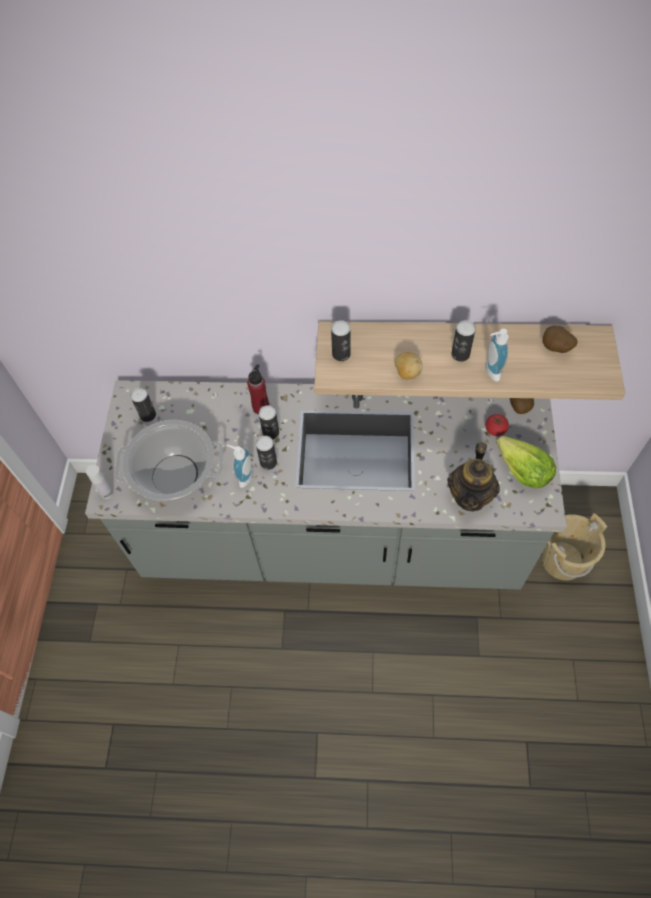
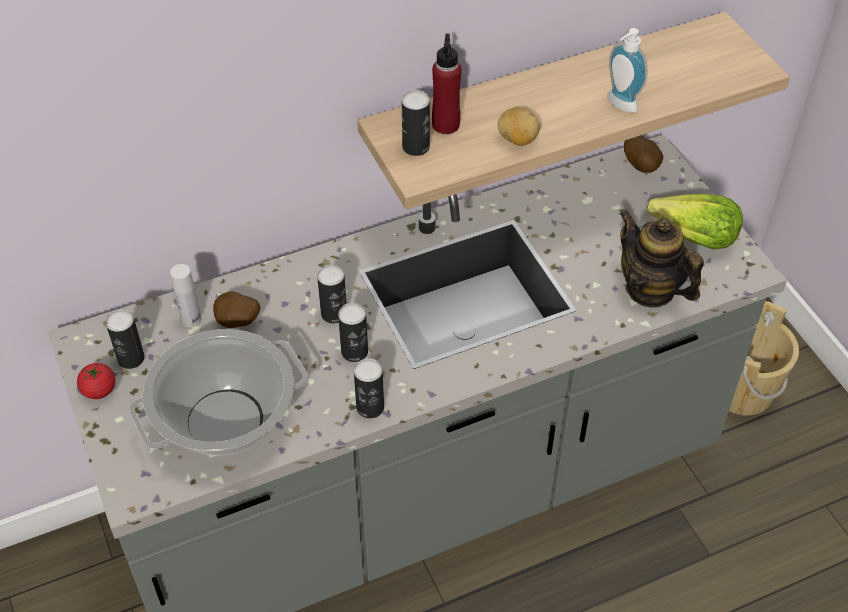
camera: 30 degrees left, 10 degrees down
(107, 493) = (130, 486): white bottle -> white bottle (191, 319)
(243, 477) = (329, 384): soap dispenser -> none
(261, 407) = (299, 287): red bottle -> red bottle (445, 125)
(460, 354) = (570, 98): can -> can (370, 407)
(470, 496) = (650, 289): teapot -> teapot turned 150 degrees clockwise
(495, 430) = (630, 203): tomato -> tomato (99, 390)
(555, 349) = (678, 56): potato -> potato (238, 323)

